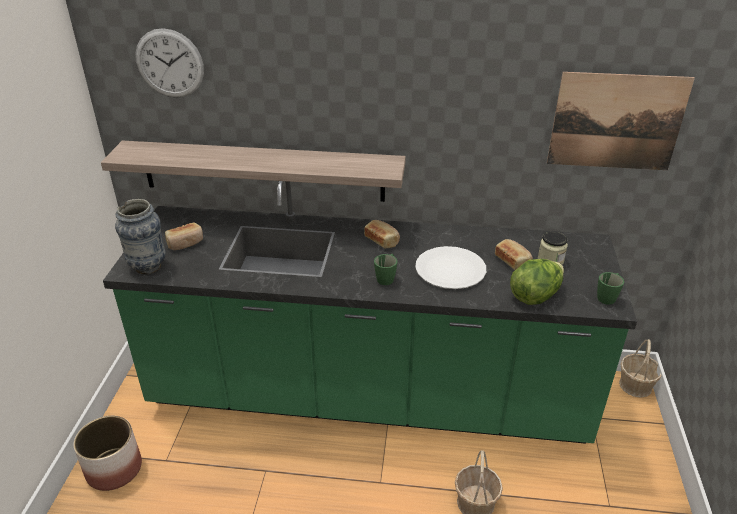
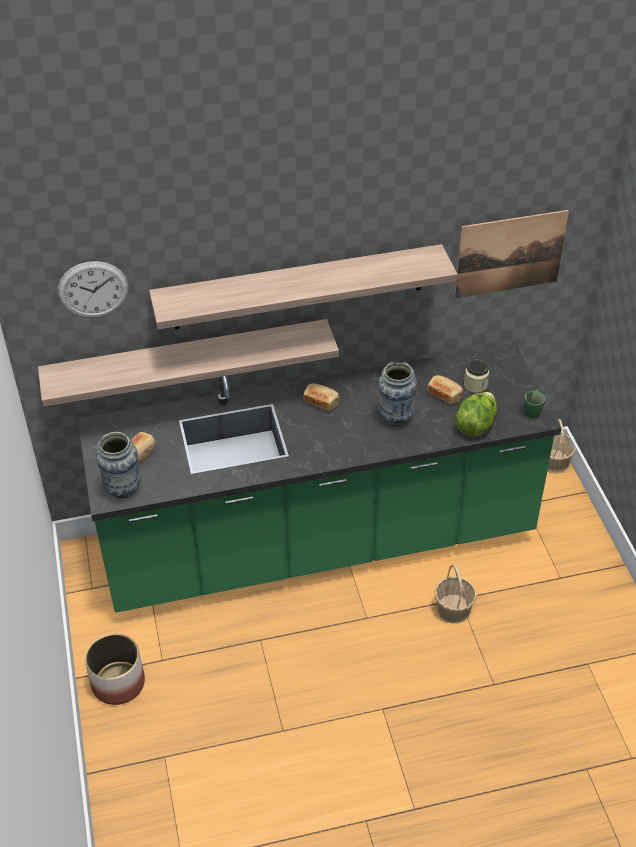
camera: 20 degrees left, 10 degrees up
(377, 110) = (299, 287): none -> shelf
(387, 277) = (345, 441): green mug -> none
(450, 269) = (395, 418): white plate -> vase

